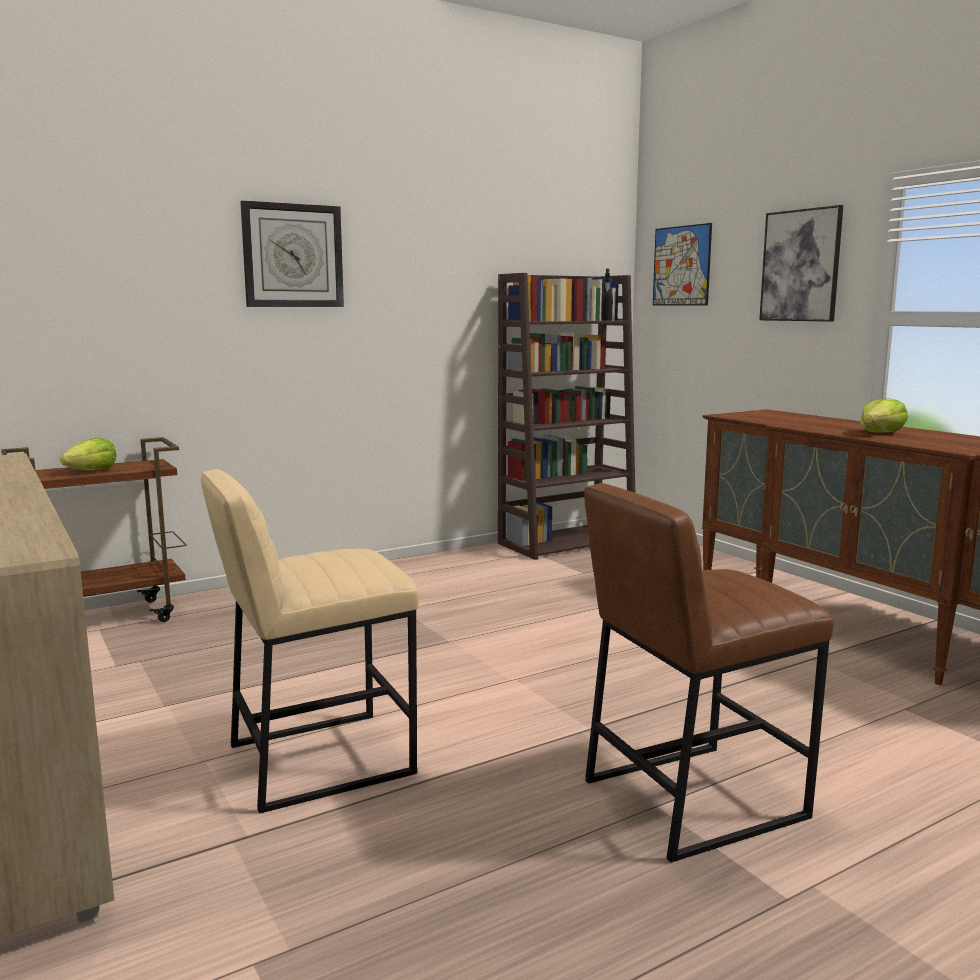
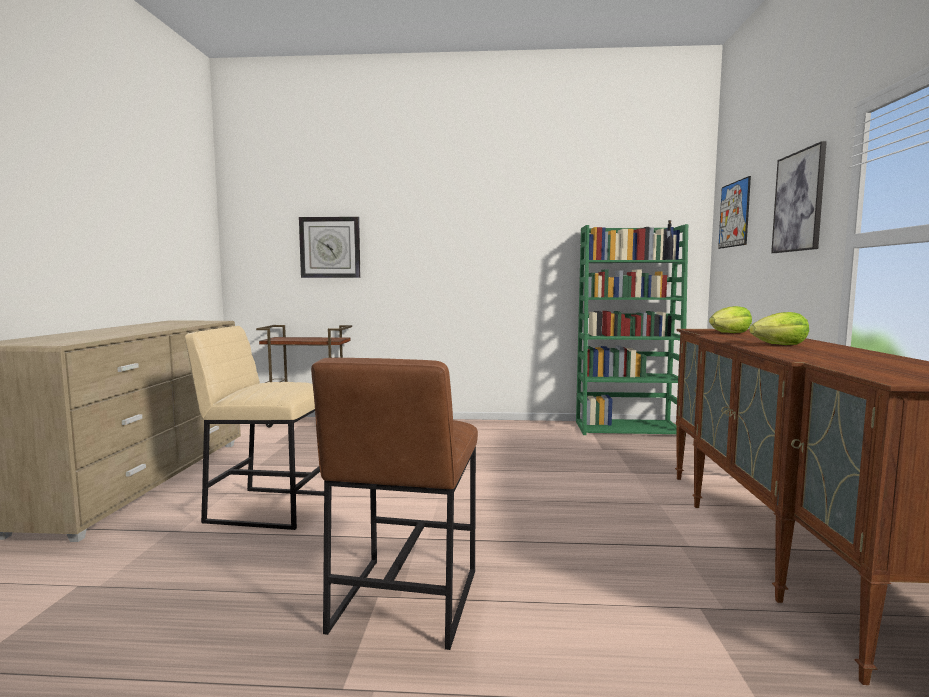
camera: 35 degrees right, 5 degrees down
(92, 471) = (303, 339): lettuce -> lettuce (729, 333)
(293, 256) = (433, 221): wall clock -> wall clock (330, 247)
(567, 542) = (628, 428): brown bookcase -> green bookcase
(691, 799) = (405, 601): brown chair -> brown chair turned 90 degrees counterclockwise

